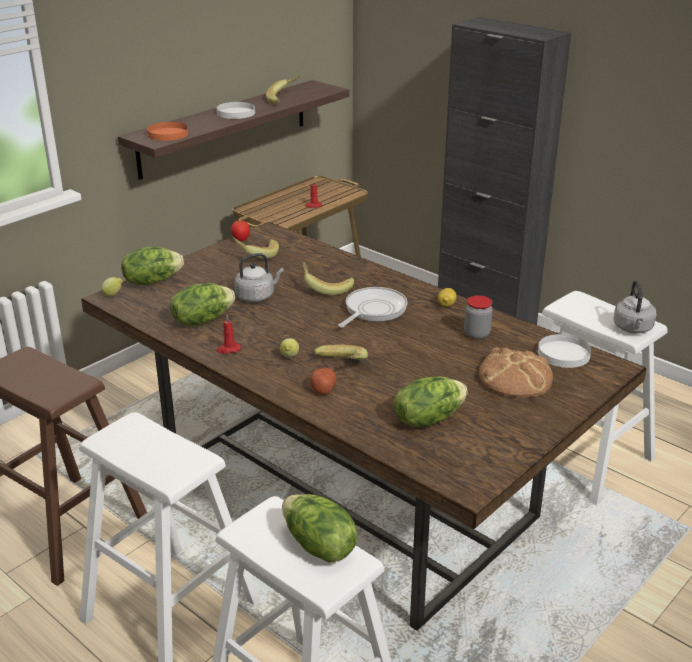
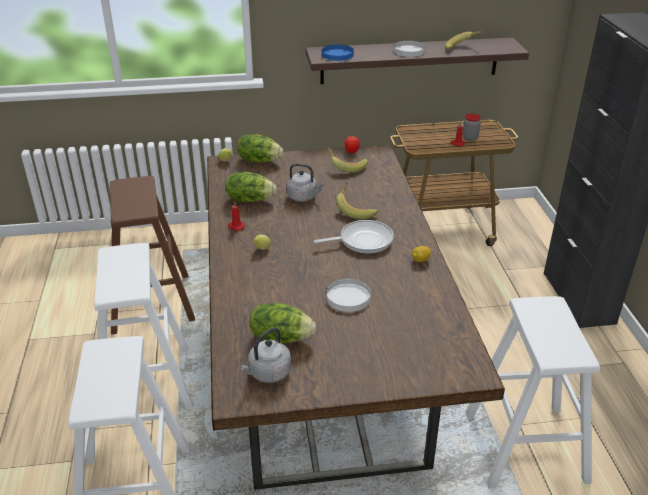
camera: 40 degrees right, 5 degrees up
(167, 134) = (337, 54): orange plate -> blue plate
(318, 546) = (117, 382): lettuce -> none
(323, 388) = (250, 280): potato -> none
(339, 367) = (281, 271): banana -> none
(476, 334) = (408, 293): jar -> jar (470, 138)
(515, 377) = (385, 340): bread -> none
(563, 353) = (451, 341): white plate -> white plate (348, 297)
(633, 329) = (561, 352): grey kettle -> grey kettle (268, 373)

